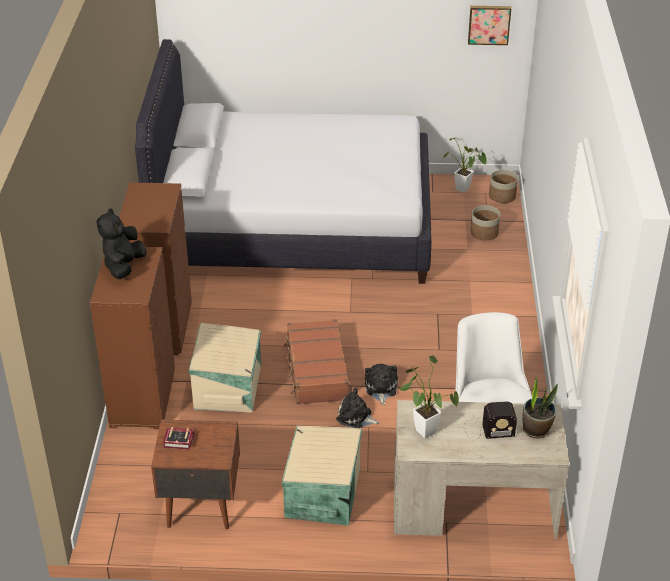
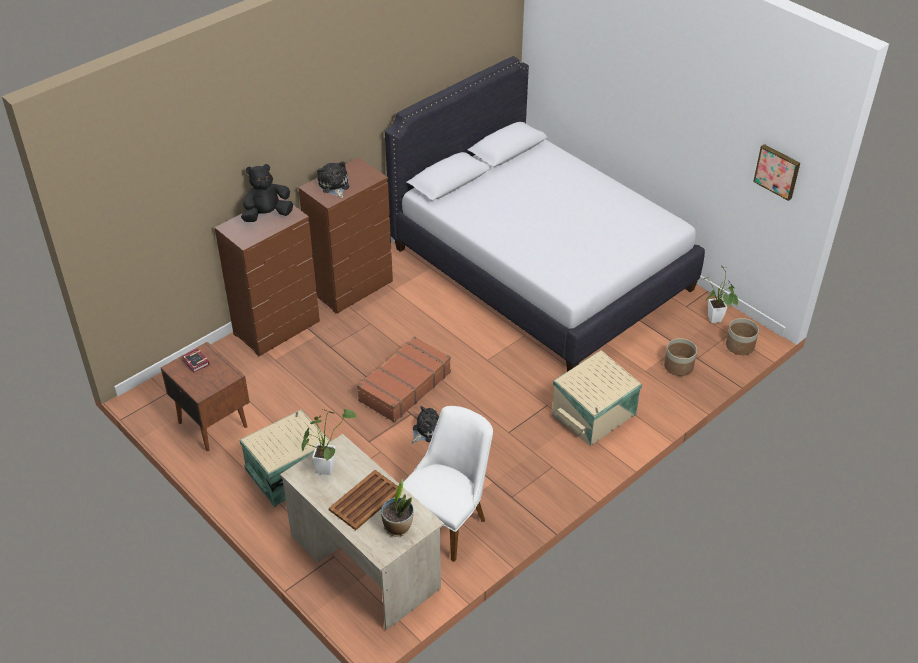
camera: 45 degrees right, 5 degrees up
(229, 386) = (336, 357): beige storage box -> beige storage box (595, 415)
(356, 417) = (382, 438): plush toy -> plush toy (334, 186)
(487, 429) = (366, 500): radio -> brown tray

